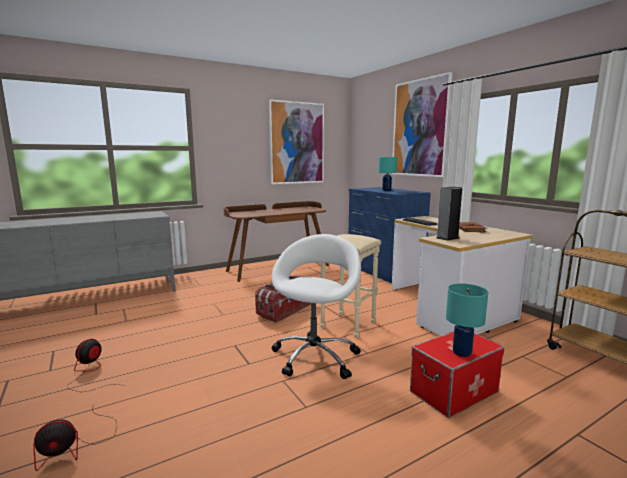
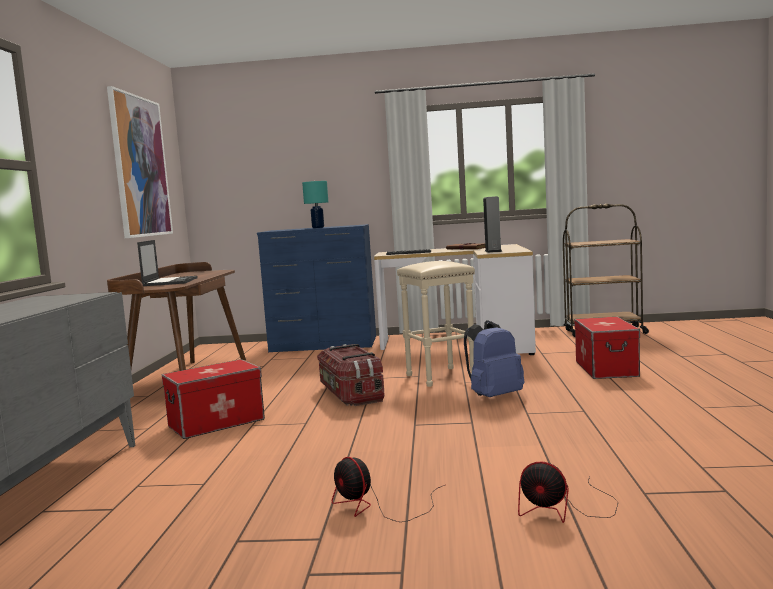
camera: 55 degrees left, 5 degrees down
(76, 445) = (564, 509): fan -> fan turned 105 degrees clockwise
(214, 295) = (216, 422): none -> storage box
(263, 212) = (170, 282): none -> laptop
(316, 356) = (493, 396): white office chair -> blue backpack
(420, 128) = (334, 145): picture -> none
(461, 352) = (617, 324): turquoise table lamp -> none

